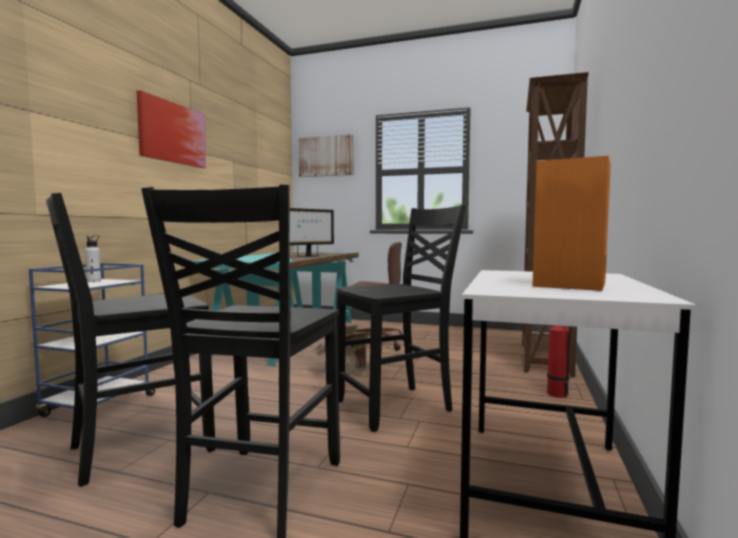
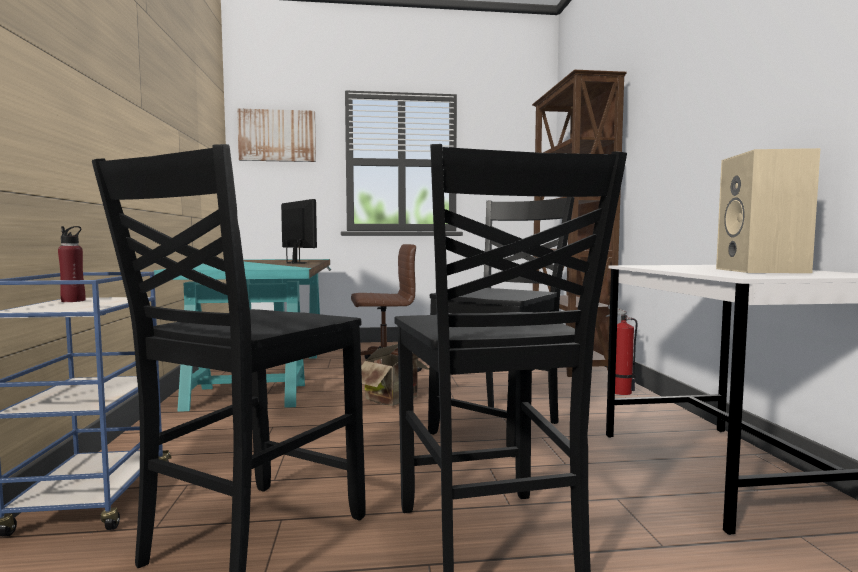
camera: 25 degrees left, 0 degrees up
(94, 281) = (73, 301): white bottle -> red bottle
(172, 133) = (125, 78): picture -> none
(309, 256) = (296, 263): monitor -> monitor turned 60 degrees counterclockwise
(571, 285) = (763, 271): orange speaker -> beige speaker

